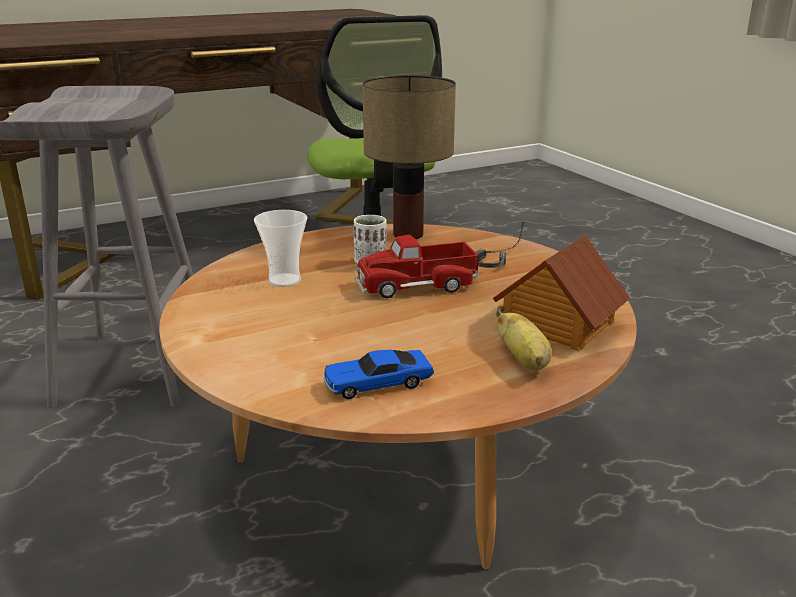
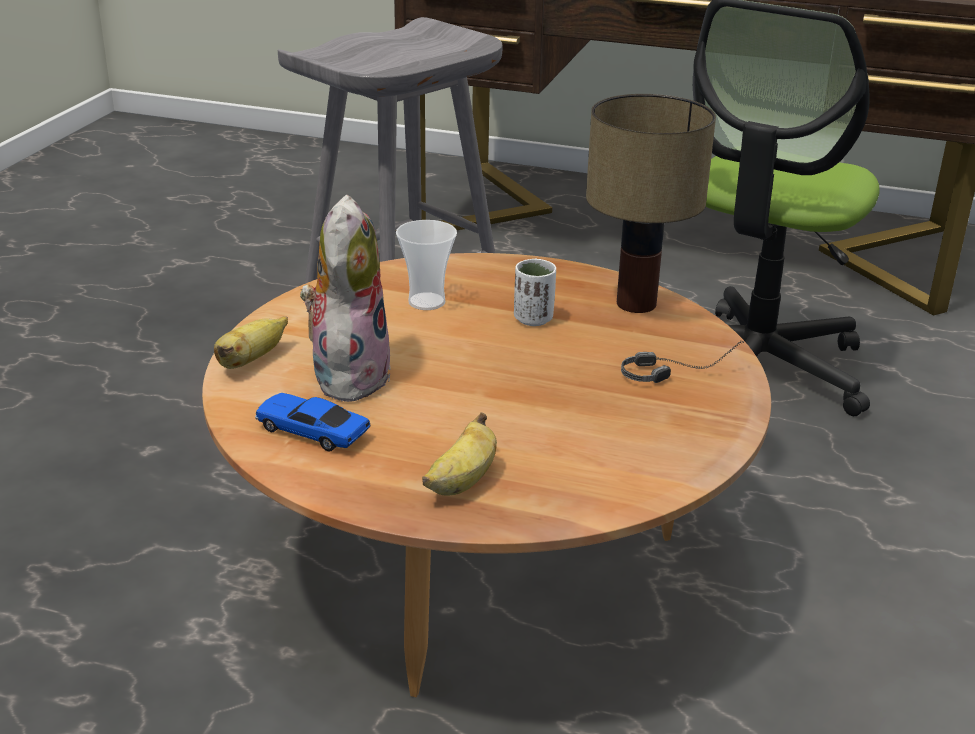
camera: 45 degrees right, 5 degrees up
(235, 365) = (251, 360): none -> banana
(325, 341) = (348, 375): none -> plush toy
(416, 285) = (527, 361): toy truck -> none
(557, 324) = (569, 468): toy house -> none

